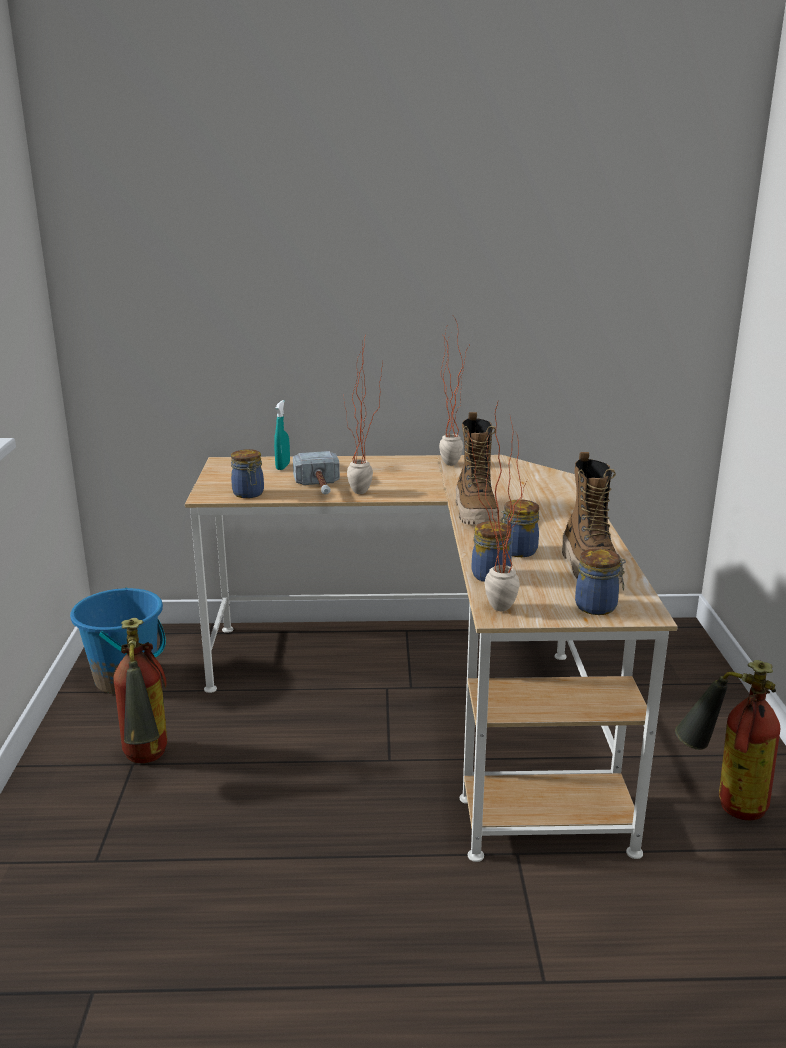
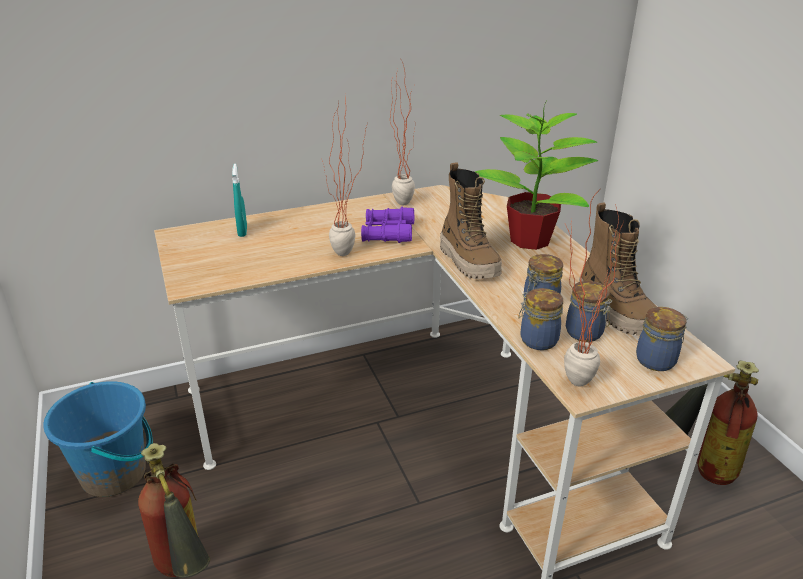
camera: 20 degrees left, 10 degrees up
(249, 494) = (231, 275): jar -> jar (585, 333)
(320, 488) = (300, 255): hammer -> none
(415, 483) = (388, 233): none -> purple binoculars
(556, 505) = (531, 240): none -> potted plant

